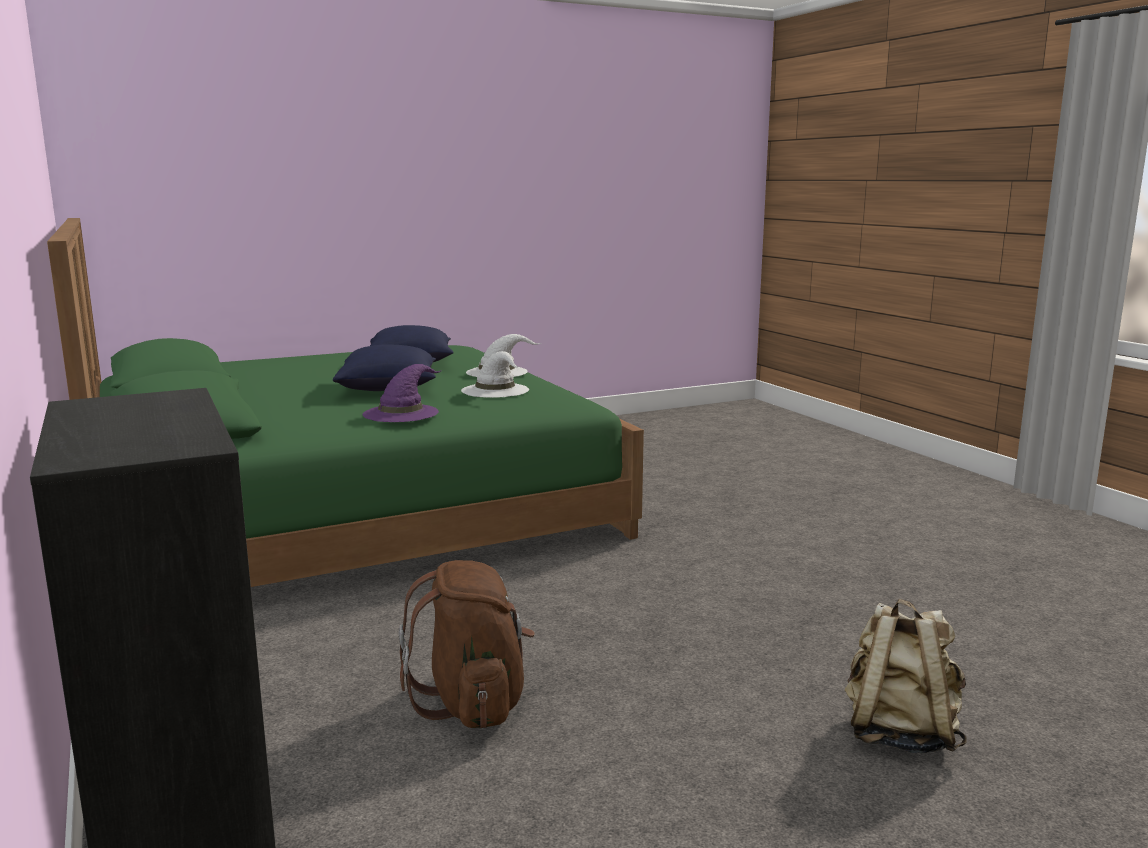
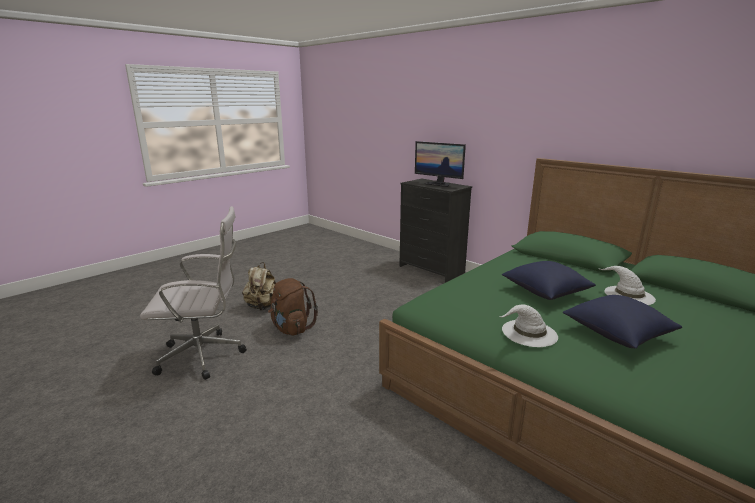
camera: 160 degrees right, 5 degrees up
(123, 421) = (438, 184): none -> monitor
(401, 412) = (492, 272): purple hat -> none
(473, 703) = (389, 294): brown backpack -> brown backpack (291, 328)
(496, 390) = (483, 302): white hat -> white hat (628, 295)
(973, 622) = (205, 356): none -> white office chair

